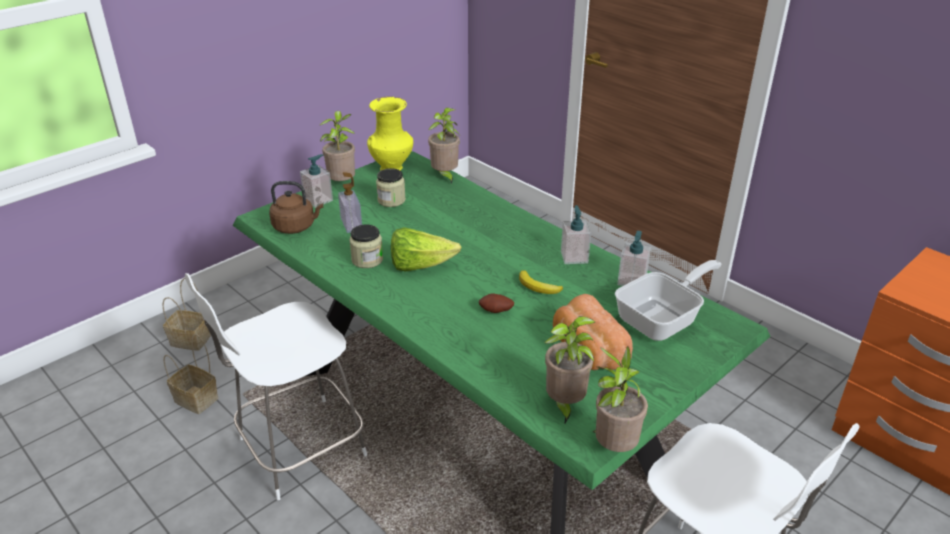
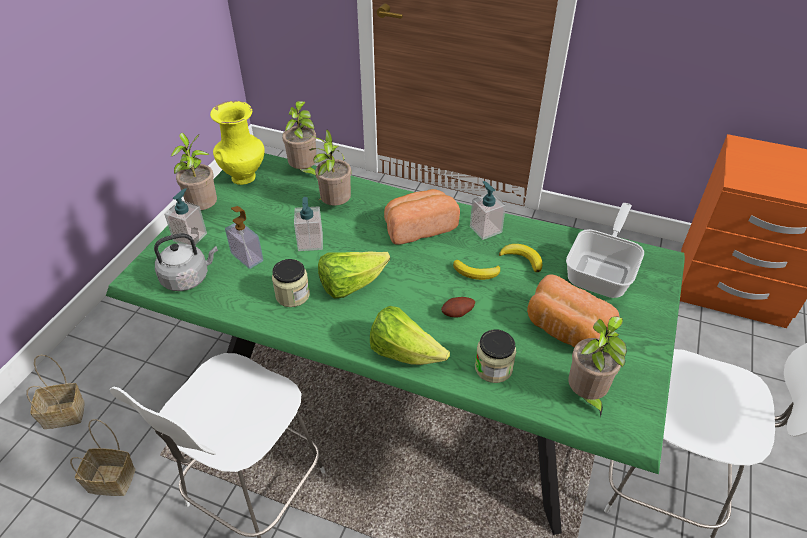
camera: 25 degrees left, 10 degrees up
(296, 227) = (188, 278): brown kettle -> grey kettle
(391, 200) = (269, 215): jar -> jar (493, 368)
(427, 325) = (404, 353): none -> lettuce
(512, 240) = (418, 227): none -> bread
(590, 288) = (522, 259): none -> banana
(613, 447) = (654, 424): potted plant -> potted plant (334, 205)
(632, 281) = (550, 239): soap dispenser -> soap dispenser (310, 242)

